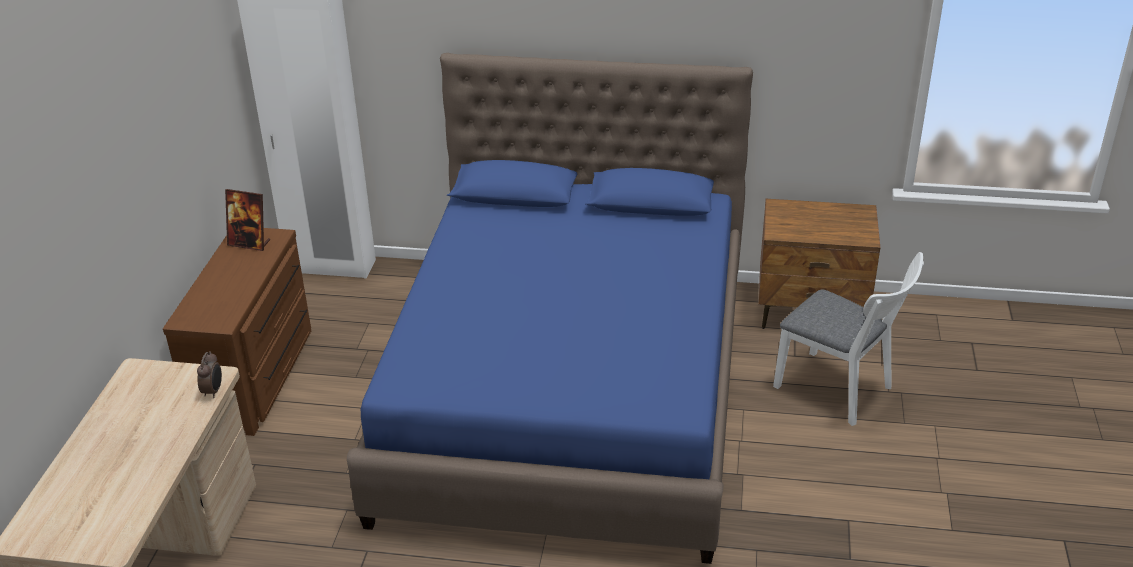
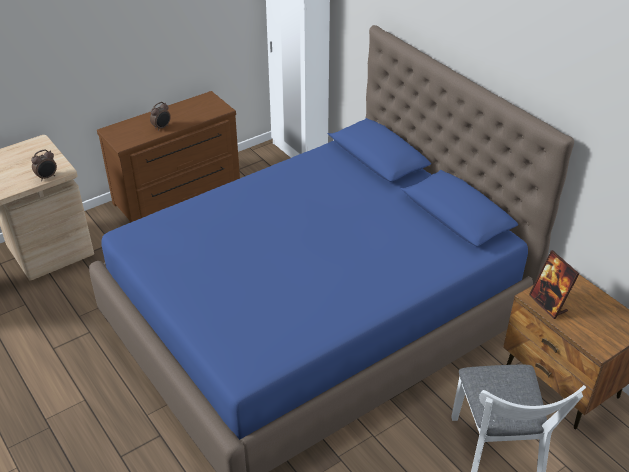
camera: 45 degrees right, 5 degrees up
(240, 285) = (162, 127): none -> alarm clock
(249, 243) = (202, 105): picture frame -> picture frame (548, 304)

